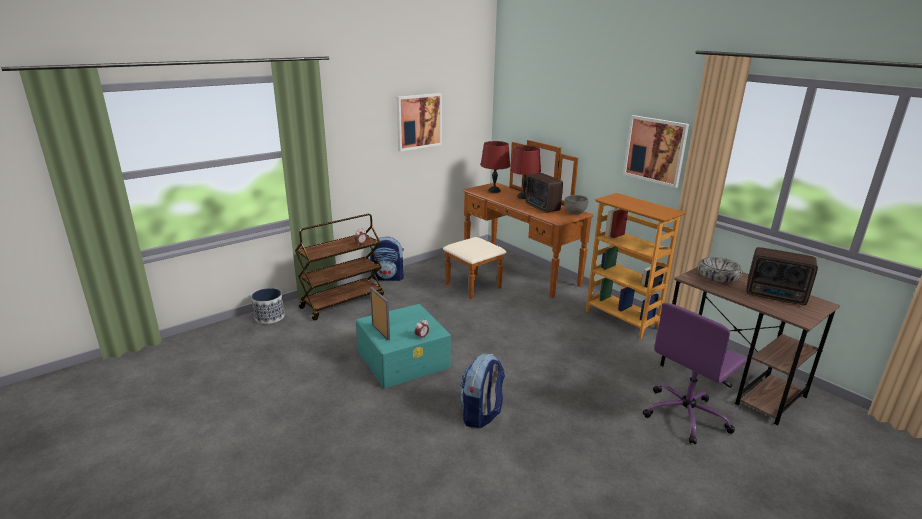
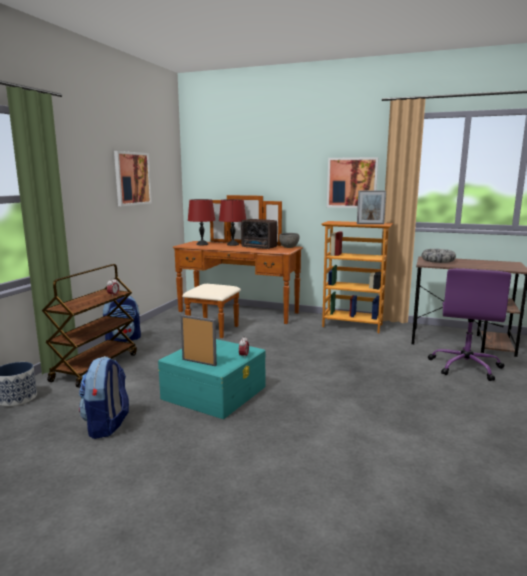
camera: 30 degrees left, 10 degrees down
(481, 415) = (334, 410): backpack -> backpack (107, 425)
(650, 210) = (370, 224): none -> picture frame
(776, 297) = (486, 264): radio -> none

